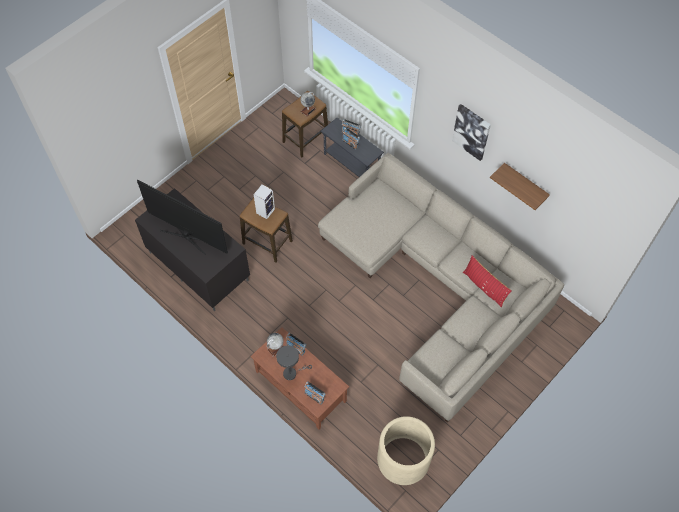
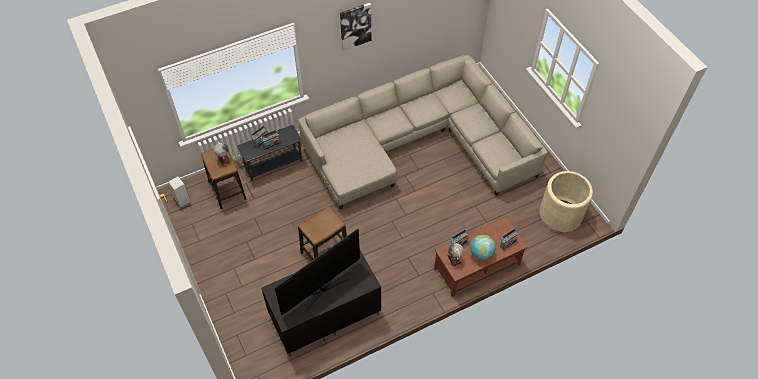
camera: 70 degrees left, 5 degrees down
(265, 210) = (318, 222): speaker -> speaker (182, 200)
(292, 373) = (481, 253): grey table lamp -> globe
(484, 287) = (448, 104): red pillow -> none
(524, 184) = (408, 20): shelf -> none

